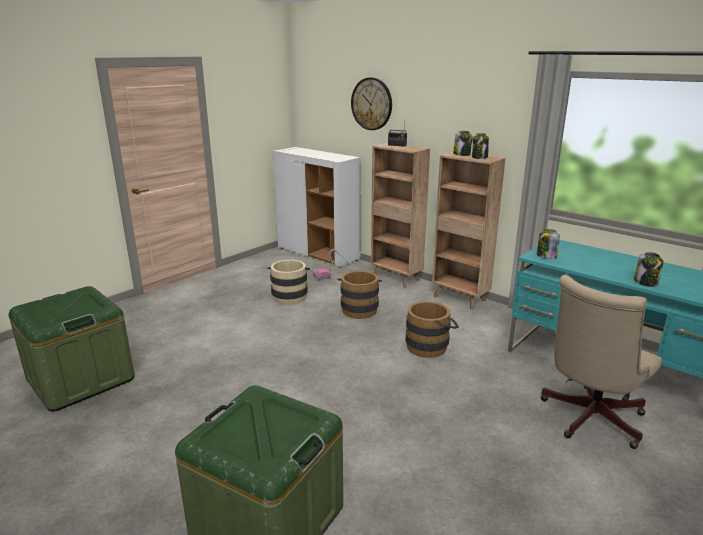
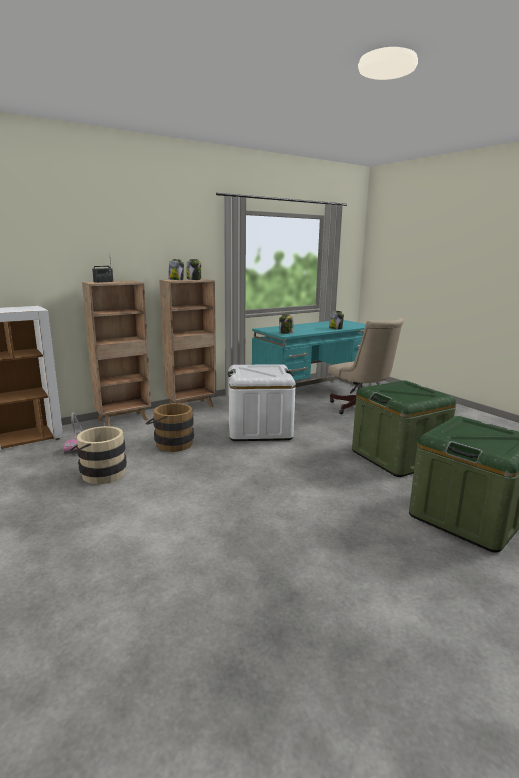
camera: 75 degrees left, 5 degrees down
(81, 379) = (203, 665): green storage box -> green storage box (398, 457)
(371, 104) = (46, 241): wall clock -> none
(430, 346) = (259, 429): brown bucket -> white storage box

